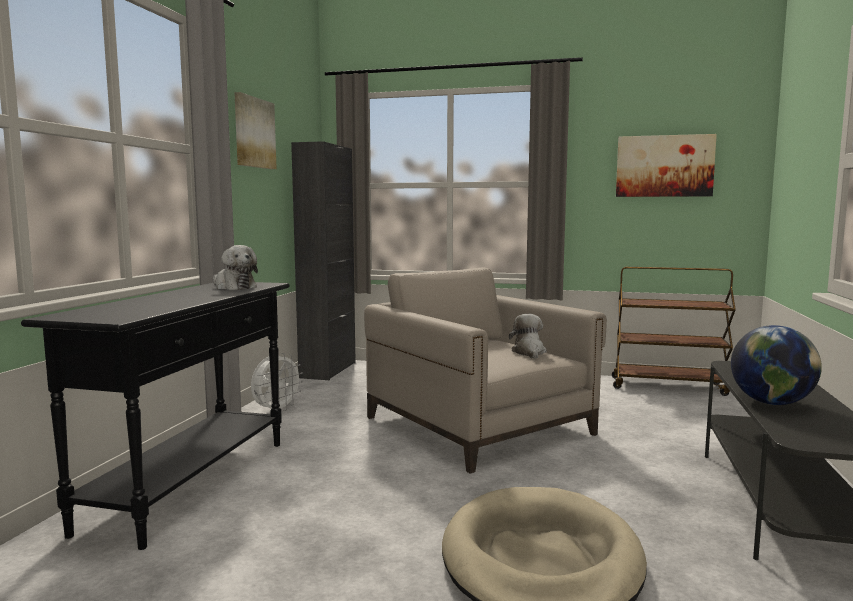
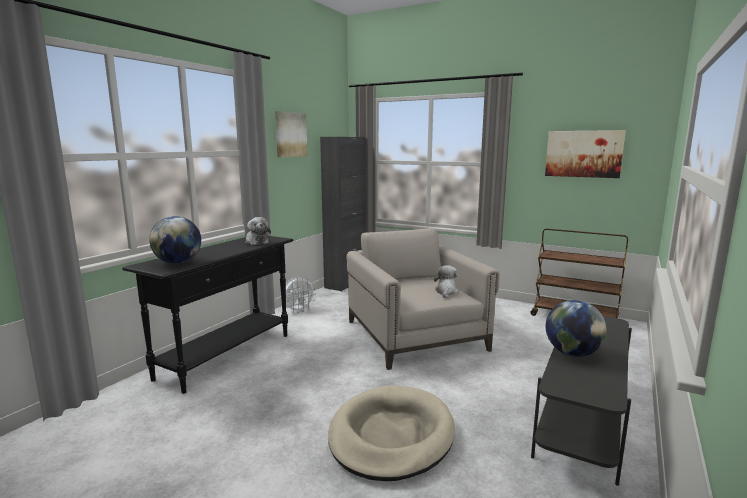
camera: 15 degrees right, 5 degrees up
(127, 311) = (178, 262): none -> globe

